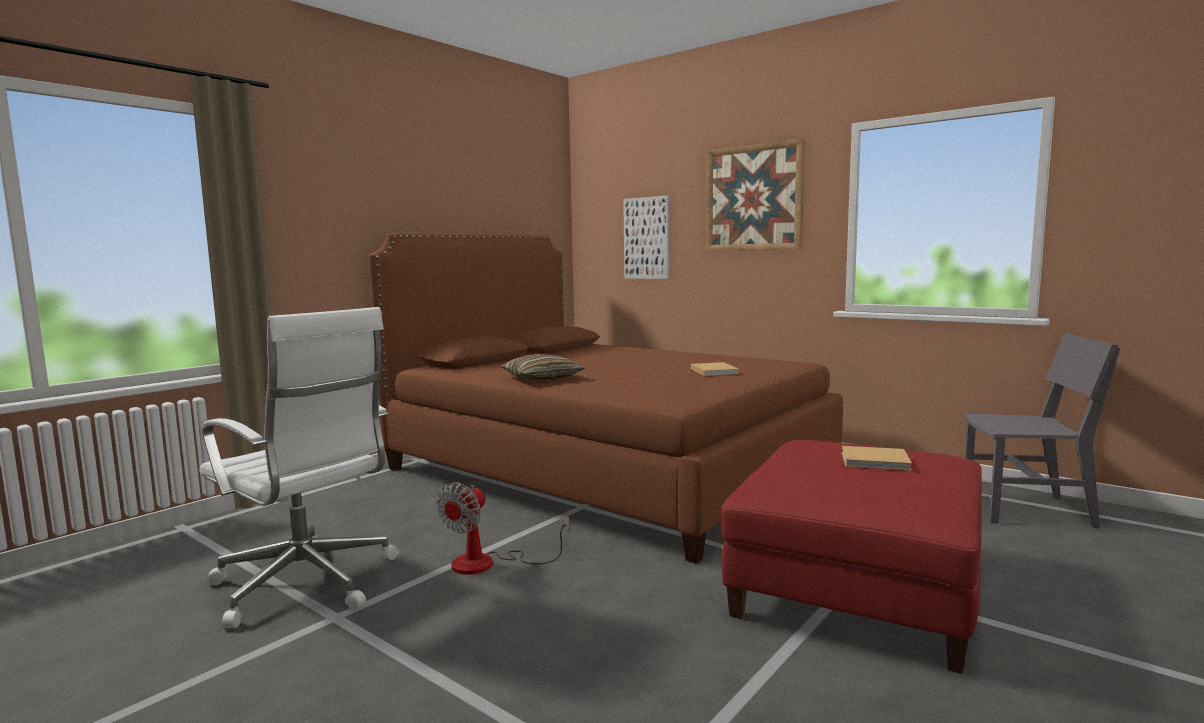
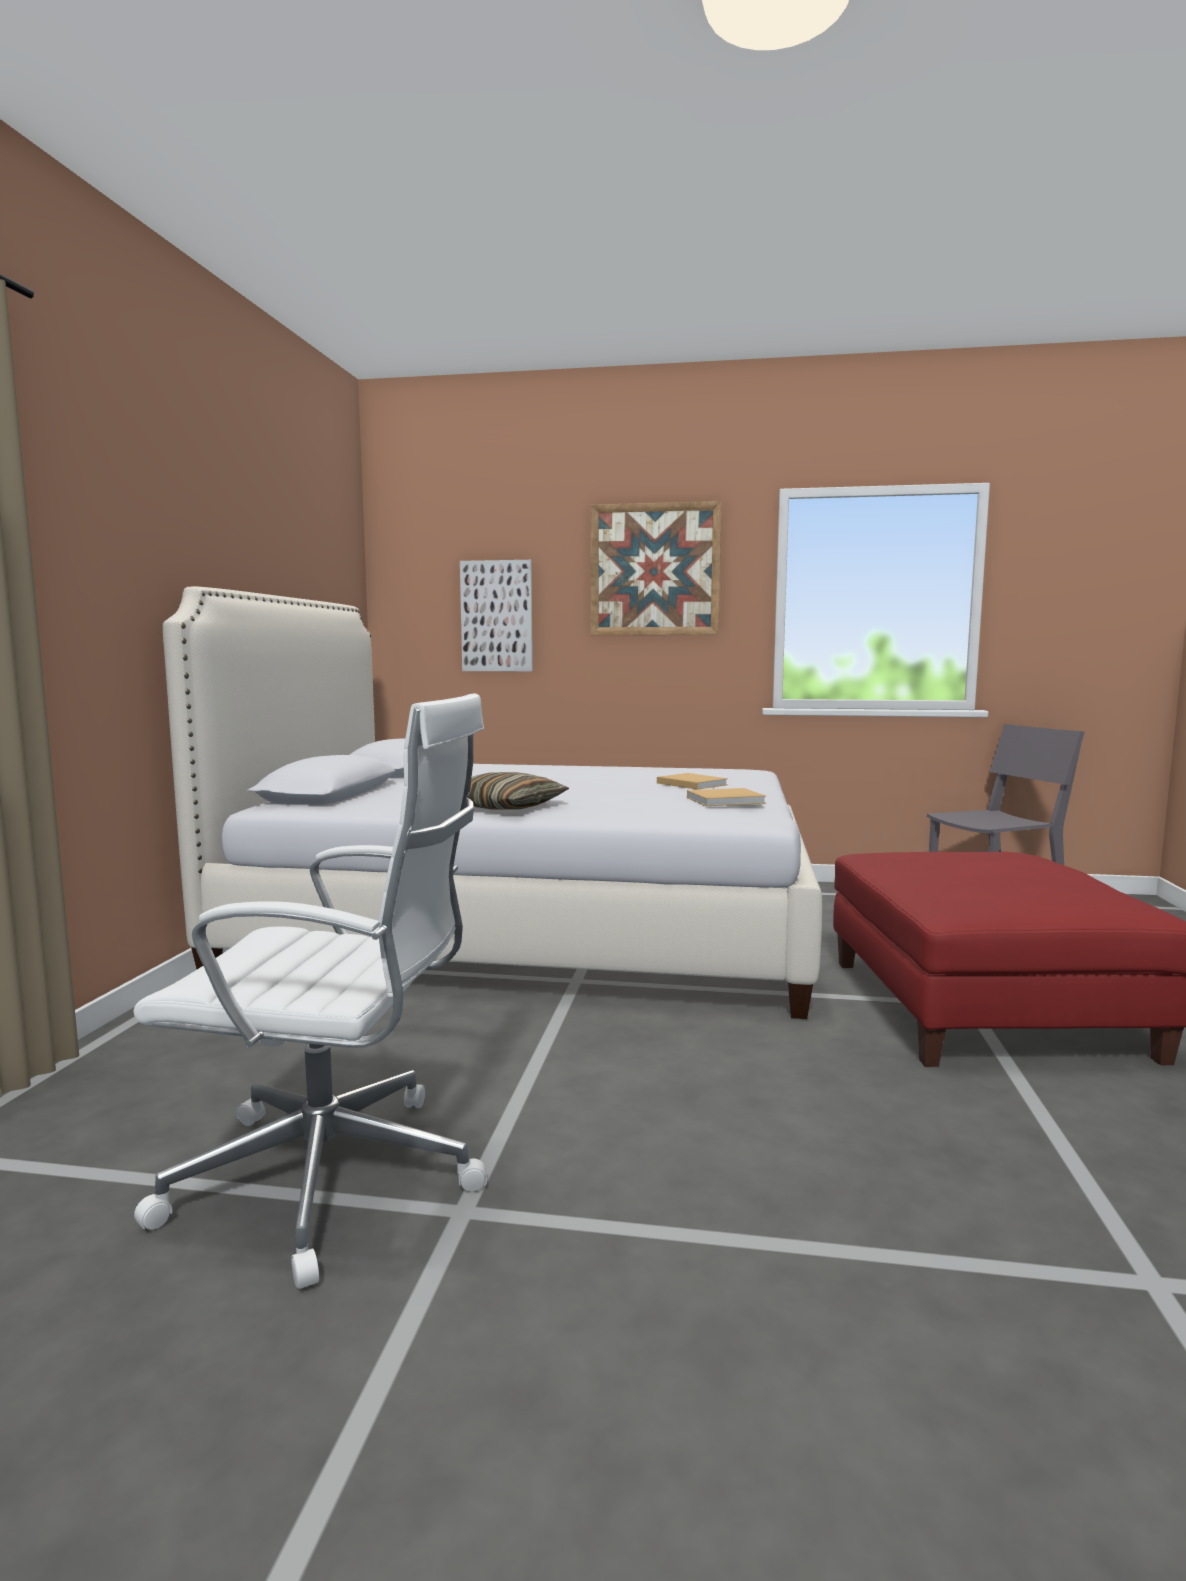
camera: 30 degrees left, 0 degrees up
(488, 563) = (569, 1077): fan -> none
(605, 469) = (532, 930): brown bed -> white bed
(877, 461) = (985, 864): beige book -> beige book (727, 800)

